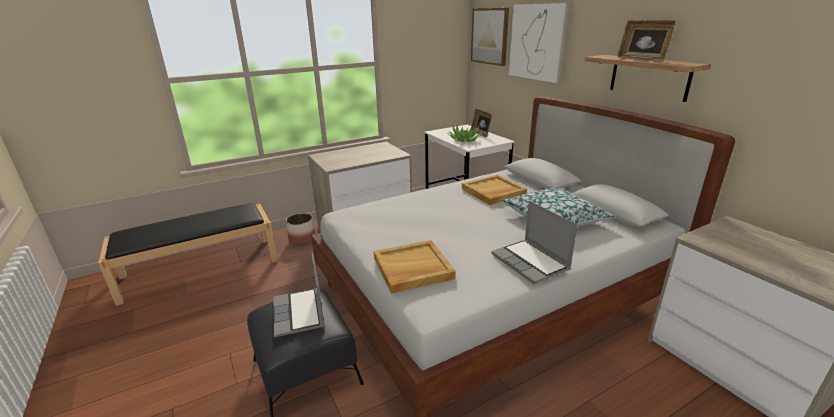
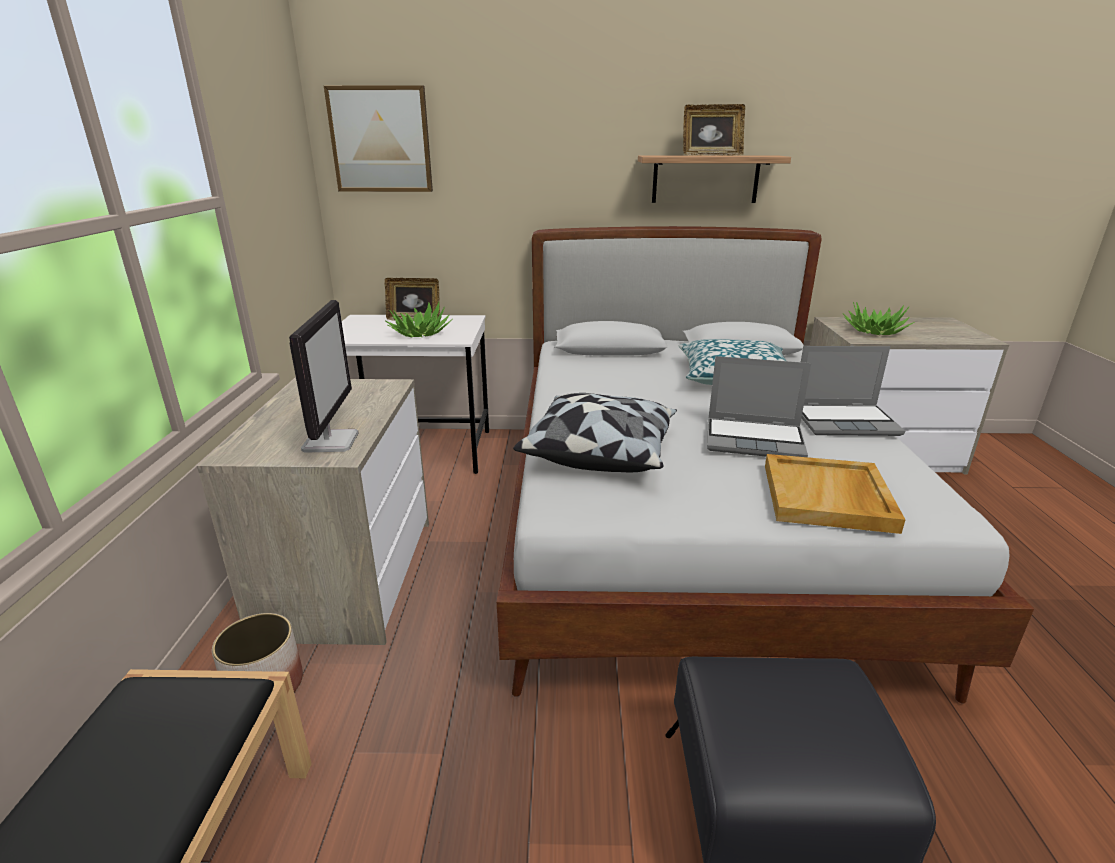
camera: 60 degrees left, 0 degrees up
(299, 313) = (781, 704): laptop -> laptop (755, 440)
(340, 162) = (330, 441): none -> monitor
(400, 207) = (600, 451): none -> pillow
(493, 192) = (618, 380): beige tray -> none
(537, 42) = (504, 145): picture -> none
(739, 243) = (874, 331): none -> potted plant

